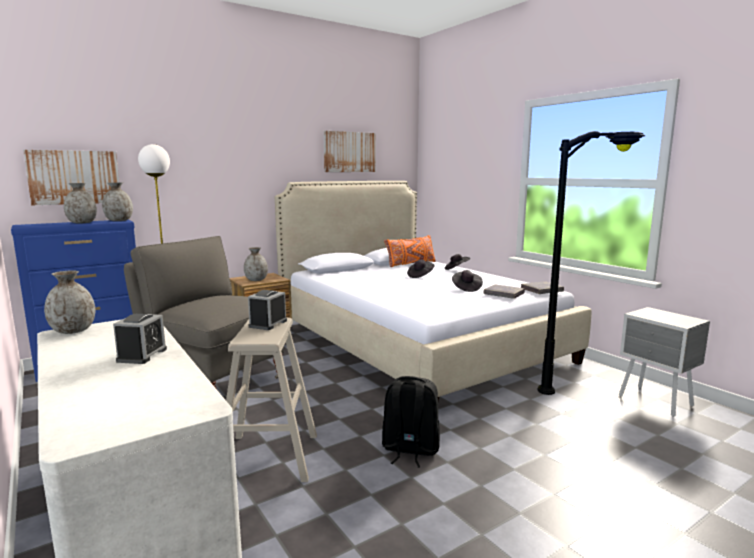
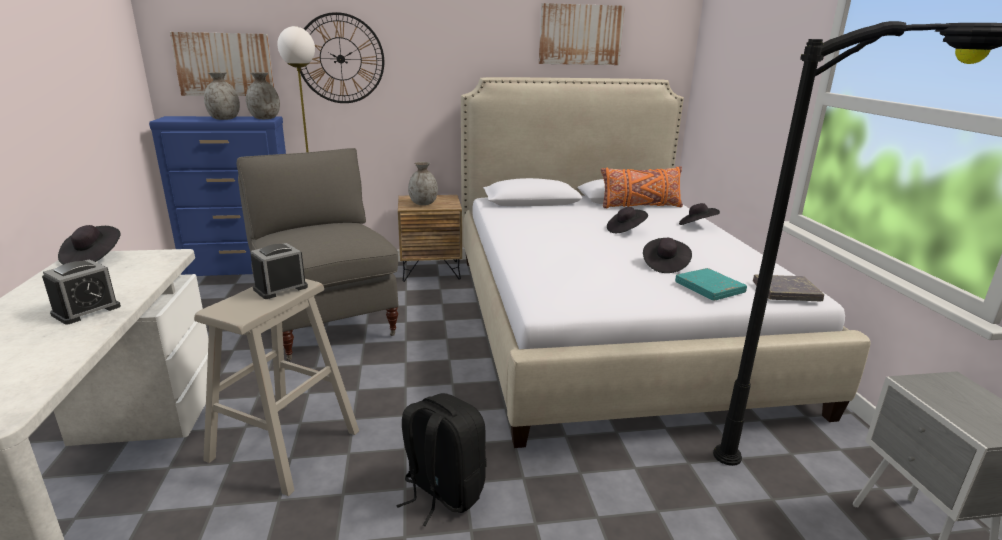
camera: 25 degrees right, 10 degrees up
(72, 331) = (93, 258): grey vase -> black hat
(178, 171) = (340, 59): none -> wall clock
(503, 294) = (709, 288): grey book -> turquoise book

